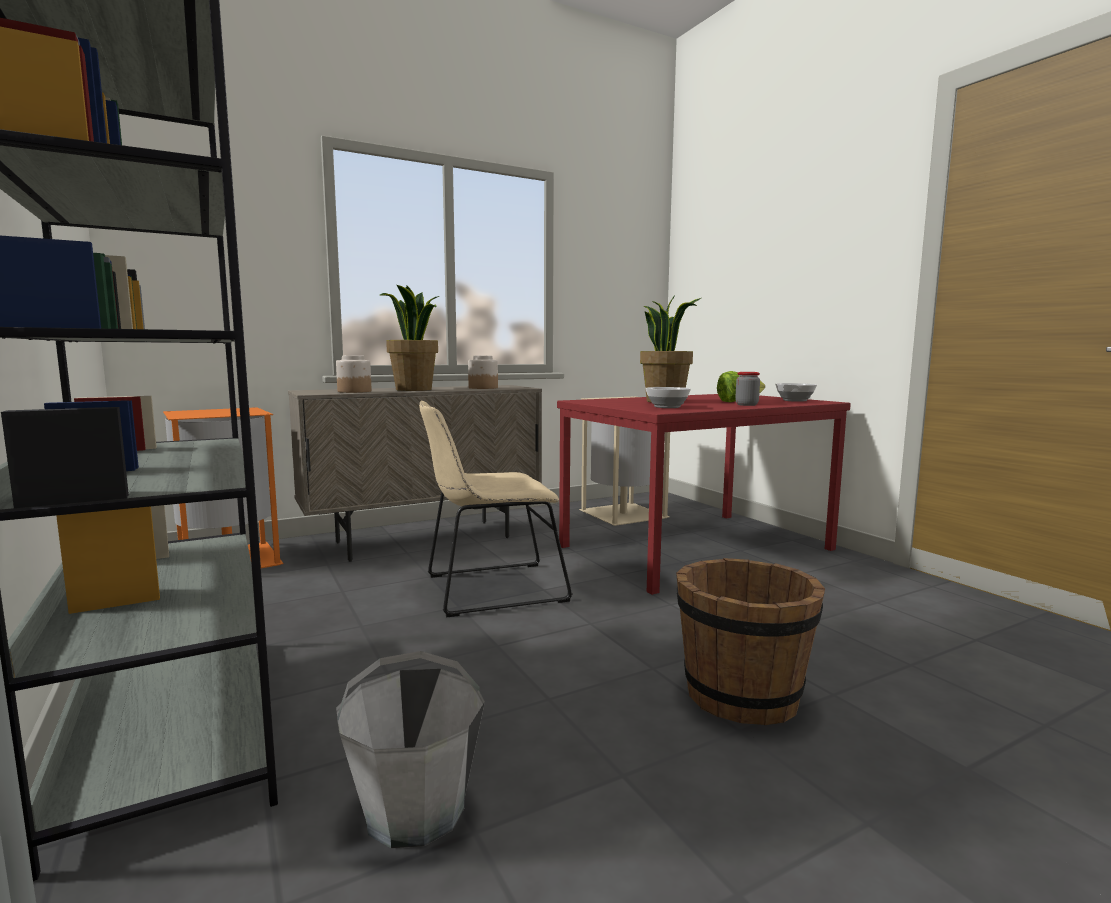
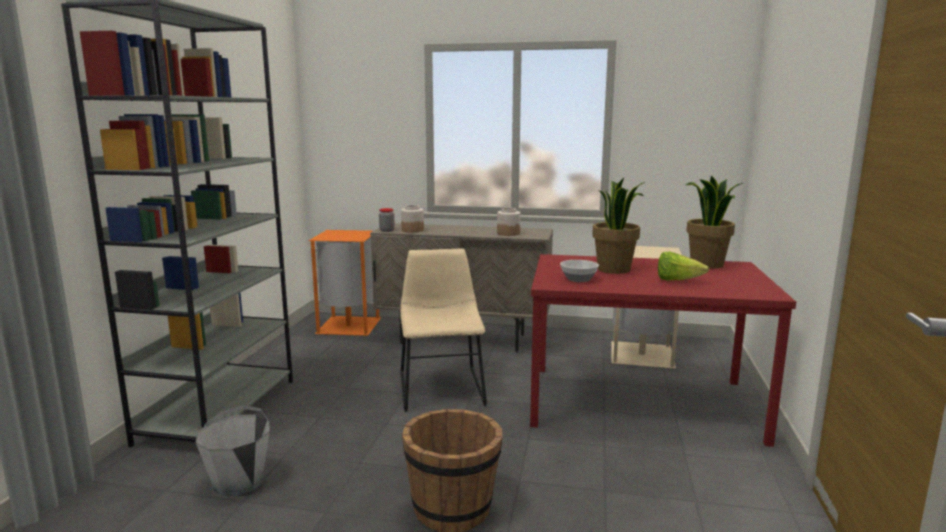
camera: 40 degrees right, 5 degrees up
(414, 389) = (455, 231): potted plant -> potted plant (707, 265)
(489, 589) = (441, 387): beige chair -> beige chair turned 60 degrees clockwise
(746, 405) = (661, 287): jar -> jar (387, 230)
(794, 400) = (746, 287): bowl -> none

